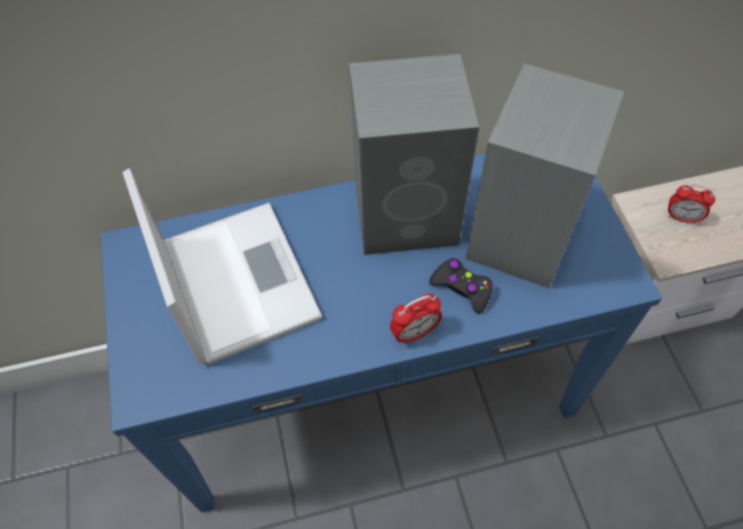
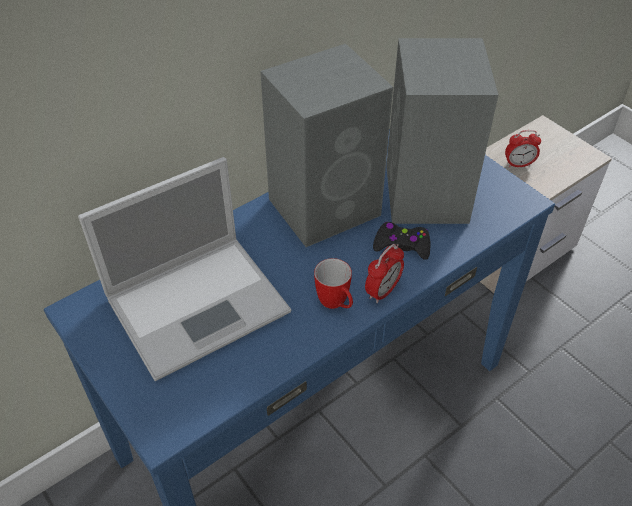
camera: 25 degrees left, 10 degrees down
(235, 279) = (200, 303): laptop -> laptop turned 105 degrees clockwise
(360, 330) = (336, 304): none -> mug

